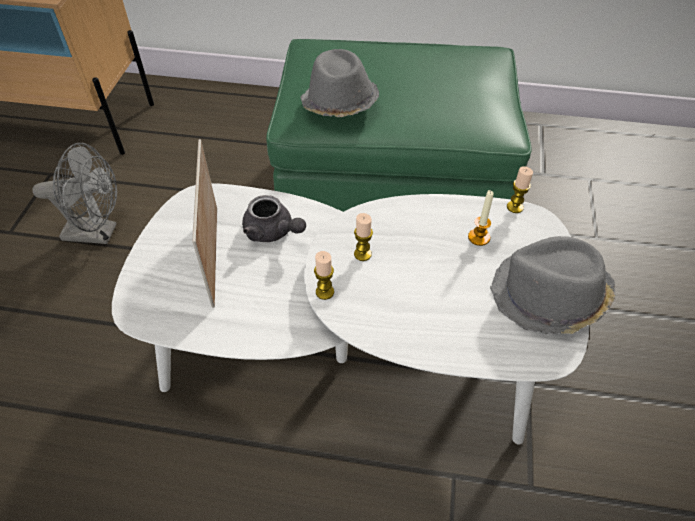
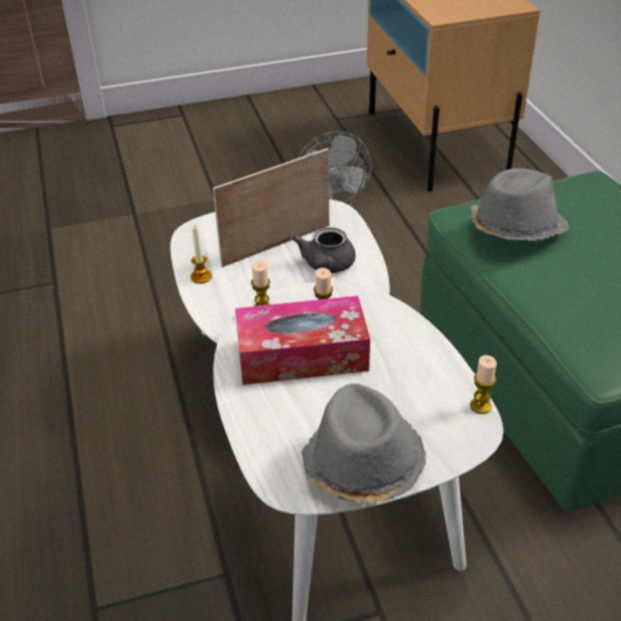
camera: 65 degrees right, 10 degrees down
(404, 287) = (302, 355): none -> tissue box
(479, 237) = (408, 389): candle -> candle (201, 277)

